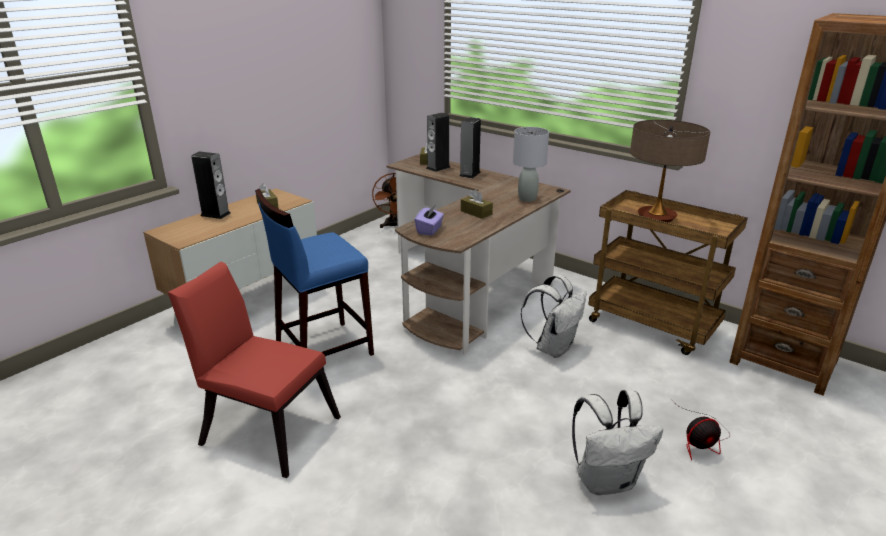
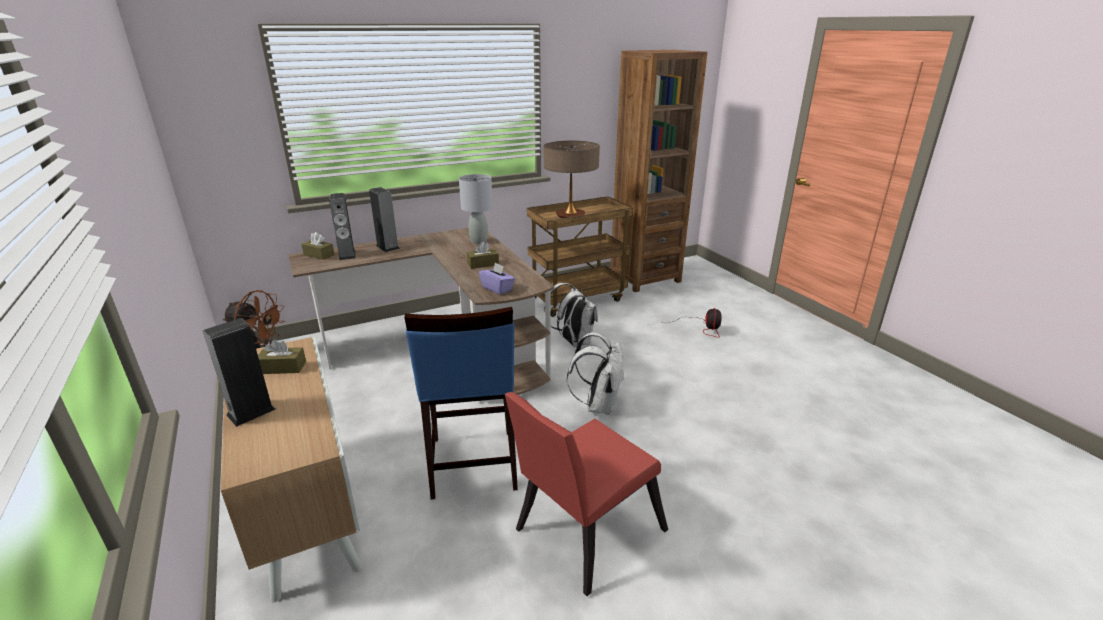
camera: 65 degrees left, 0 degrees up
(606, 480) = (725, 371): white backpack -> white backpack (599, 405)

